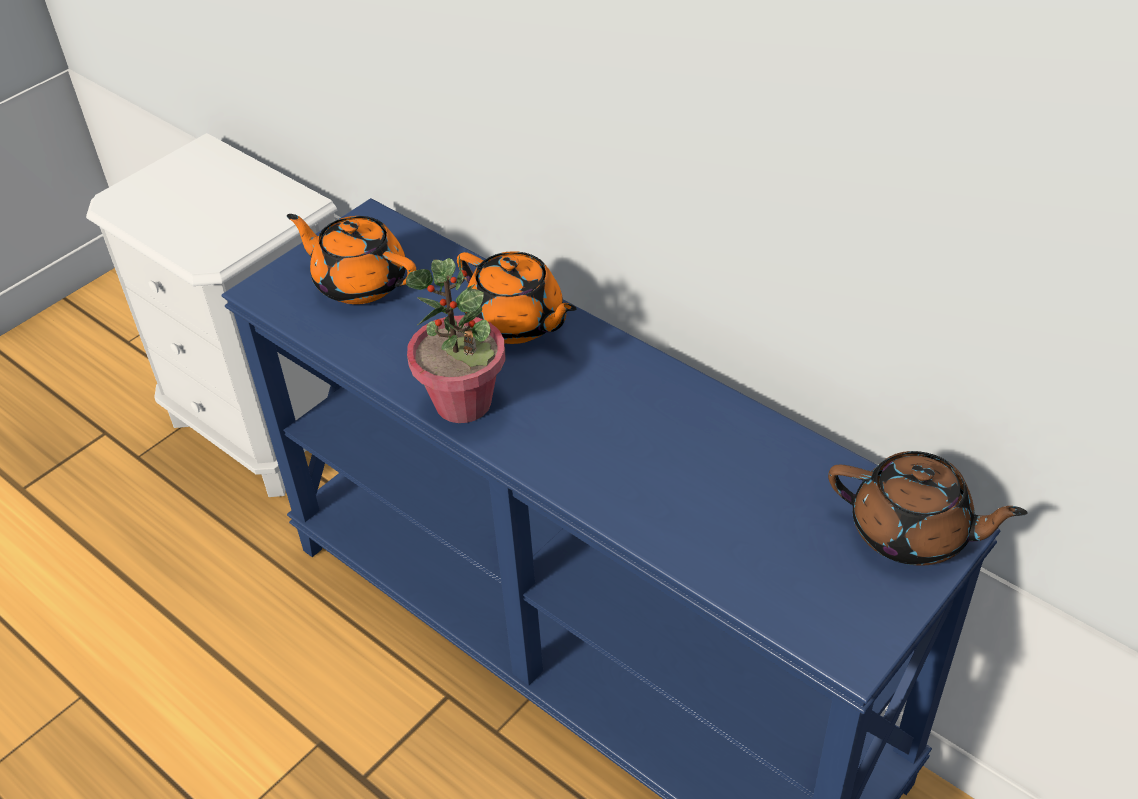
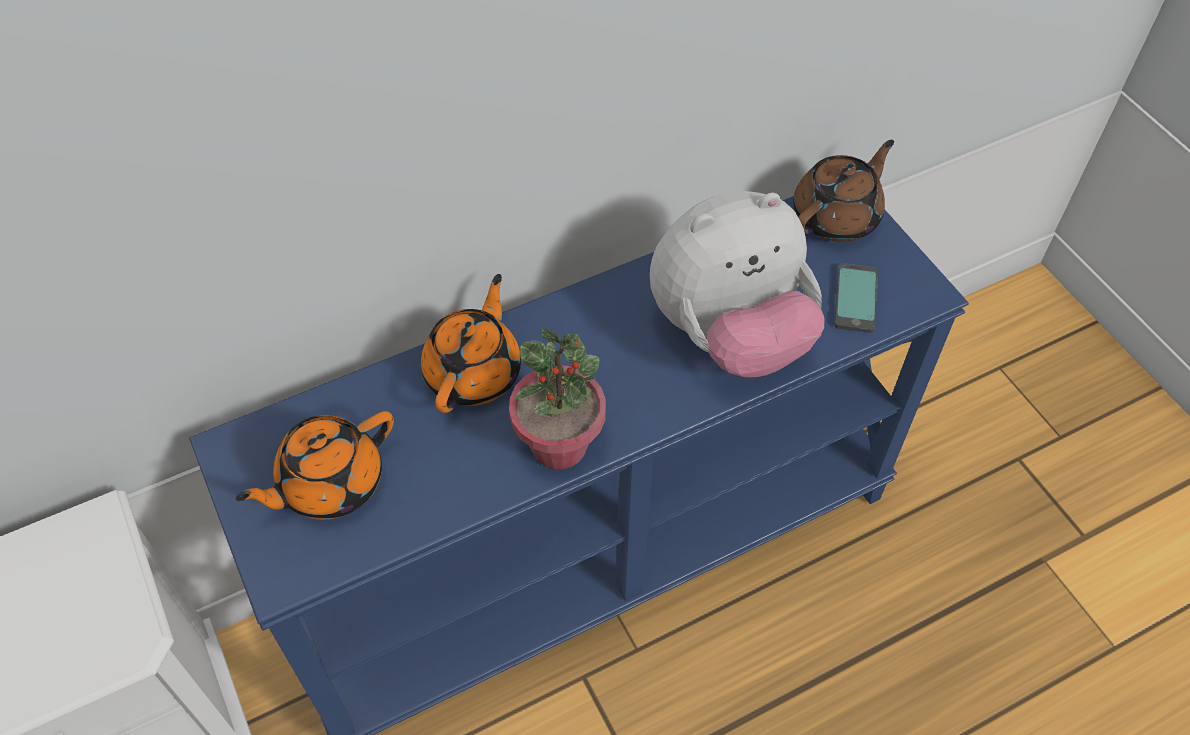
camera: 70 degrees left, 10 degrees up
(516, 322) = (474, 372): orange teapot -> orange teapot turned 45 degrees counterclockwise
(669, 486) = (730, 335): none -> plush toy
(793, 582) = (856, 299): none -> phone

